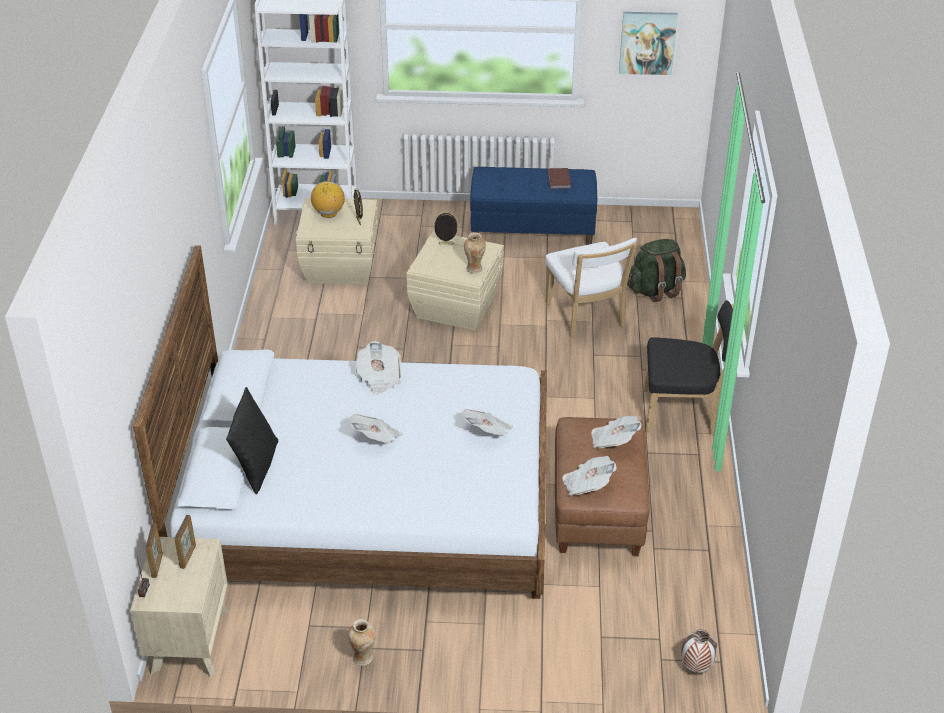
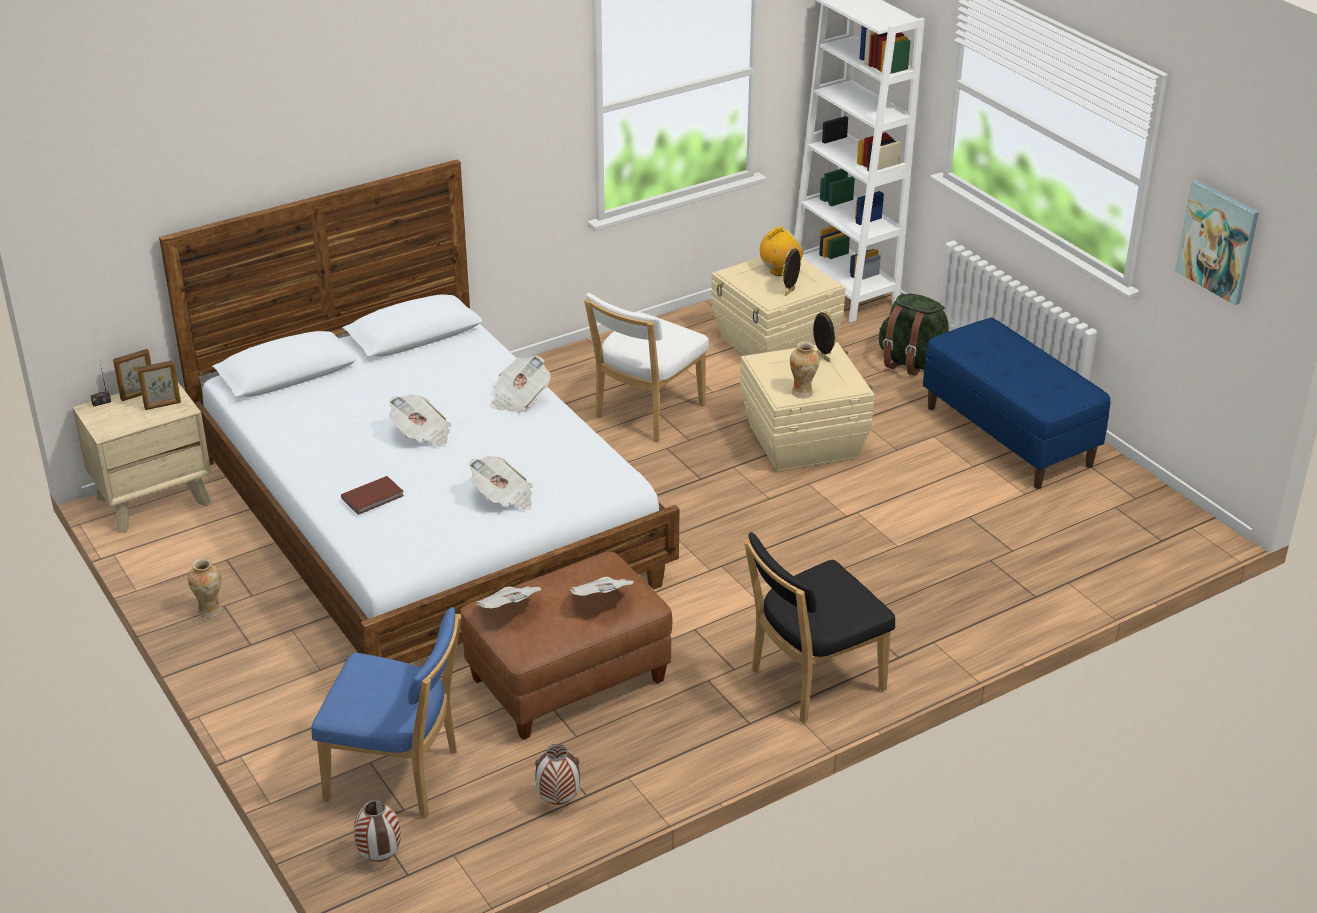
camera: 55 degrees right, 5 degrees down
(256, 466) = (315, 387): black pillow -> none
(559, 179) = (1052, 379): brown book -> brown book (374, 497)
(586, 317) = (899, 539): white chair -> white chair (645, 414)
(626, 628) = (398, 777): none -> blue chair
(655, 290) = (1022, 570): green backpack -> green backpack (912, 363)
(683, 413) = (811, 682): black chair -> black chair turned 90 degrees clockwise
(705, 565) = (558, 801): none -> vase

